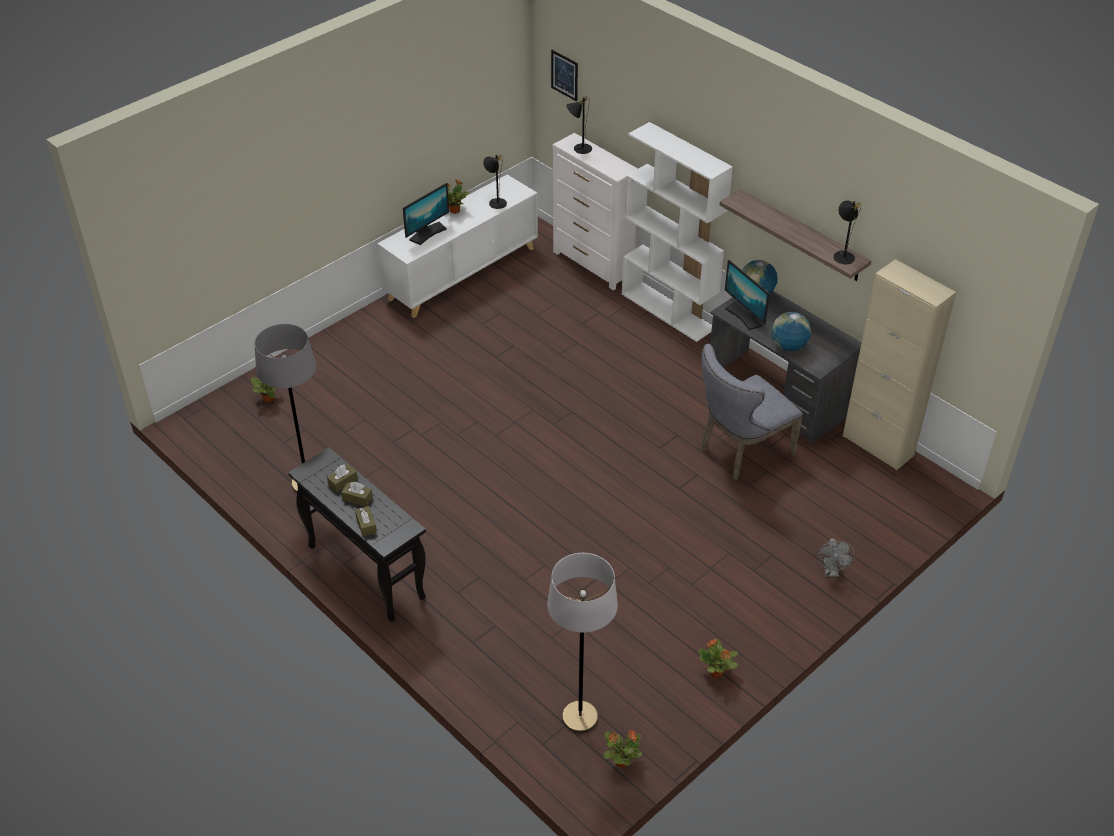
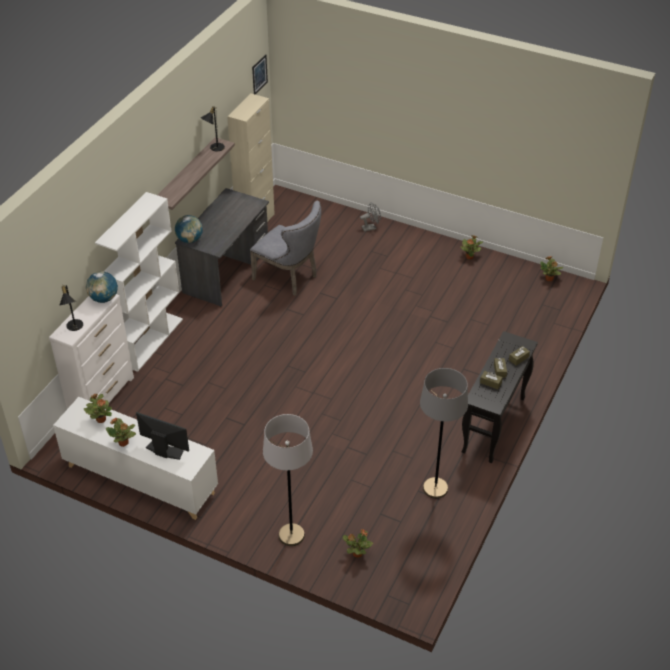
camera: 110 degrees left, 0 degrees up
(496, 201) = (101, 419): black table lamp -> potted plant
(564, 75) = (28, 306): picture -> picture (259, 74)
(580, 718) = (534, 300): grey floor lamp -> grey floor lamp (291, 535)
(744, 316) = (218, 241): monitor -> none
(788, 346) = (242, 217): globe -> globe (104, 298)

